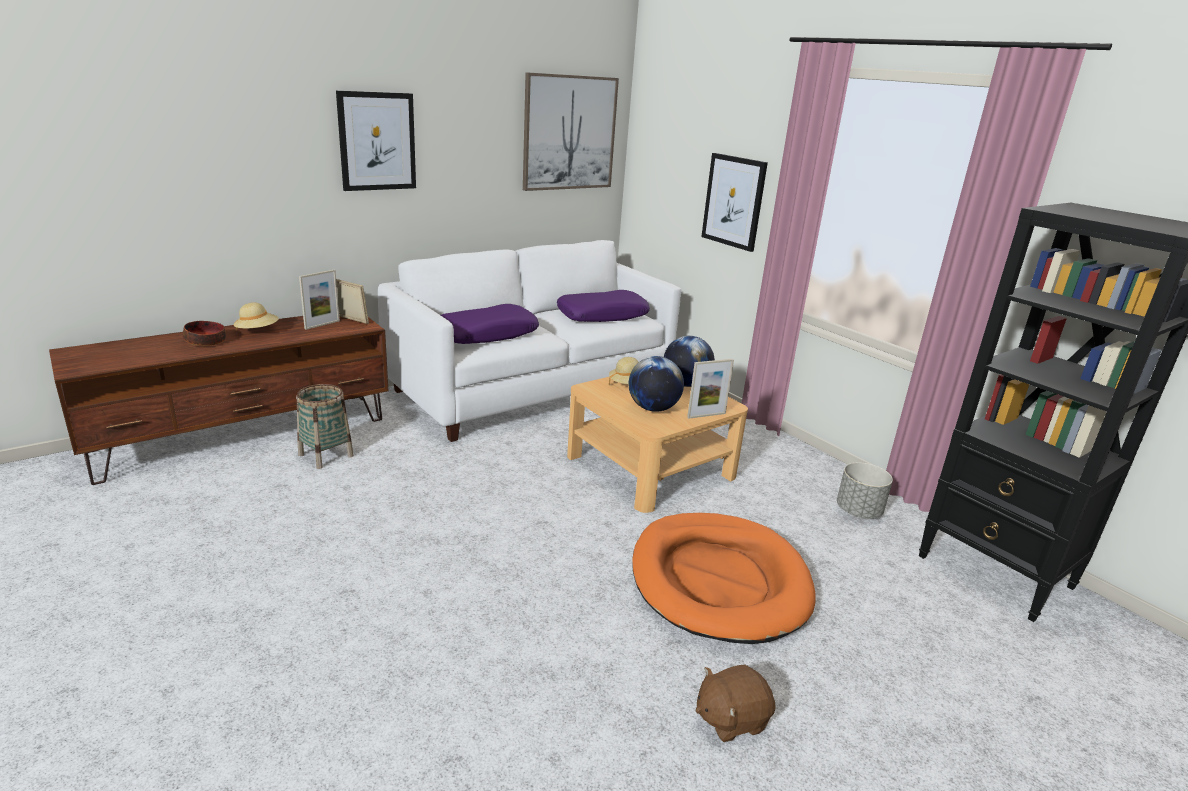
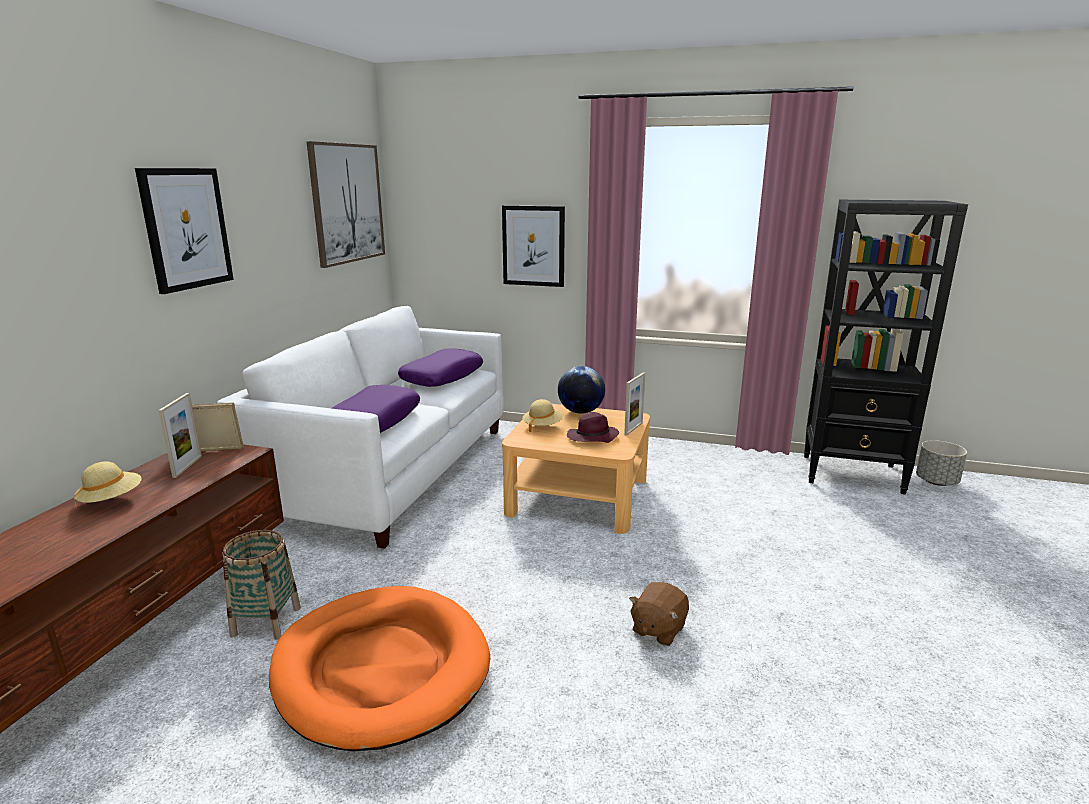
camera: 35 degrees left, 5 degrees down
(206, 342) = (56, 536): bowl -> none
(653, 409) = (592, 437): globe -> purple hat
(719, 580) = (740, 556): orange dog bed -> orange dog bed (381, 669)
(730, 719) = (881, 646): brown plush toy -> brown plush toy (658, 629)
(859, 511) = (742, 469): grey planter -> grey planter (936, 481)

